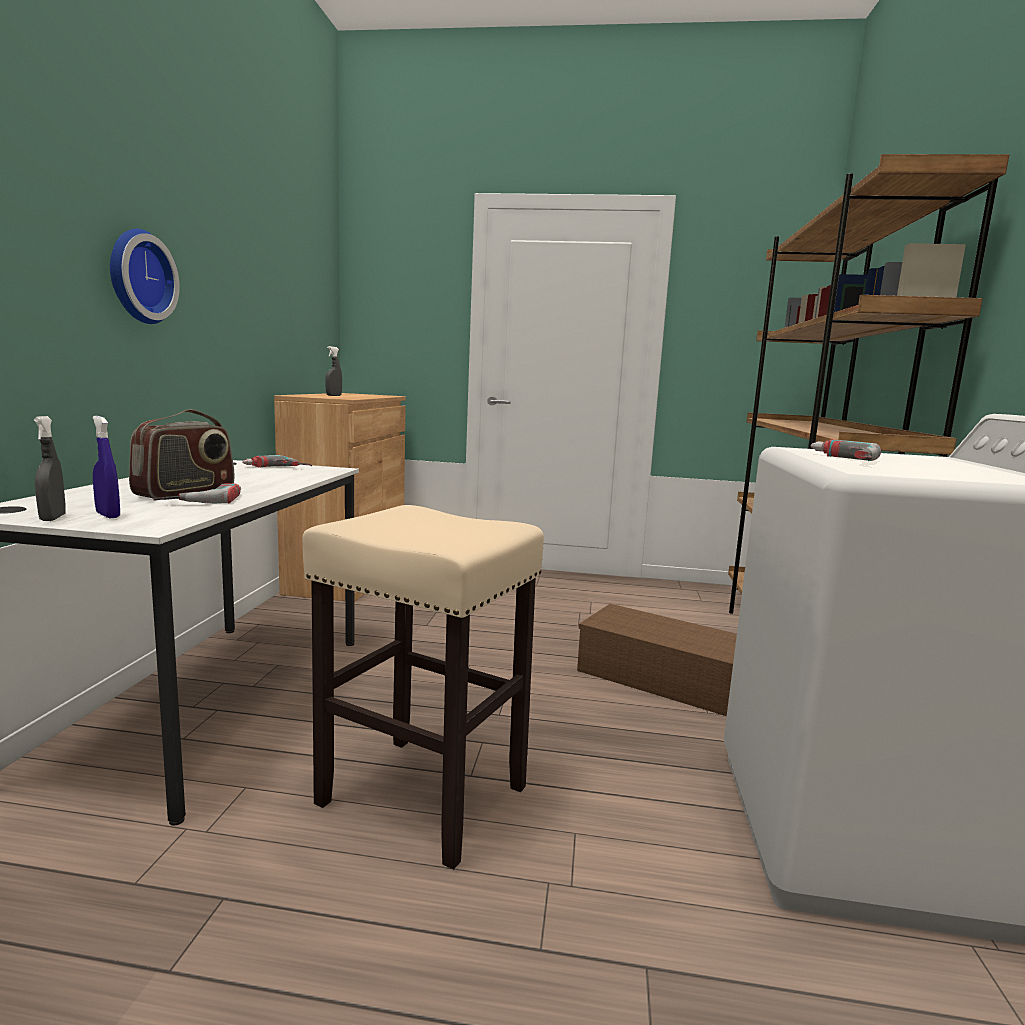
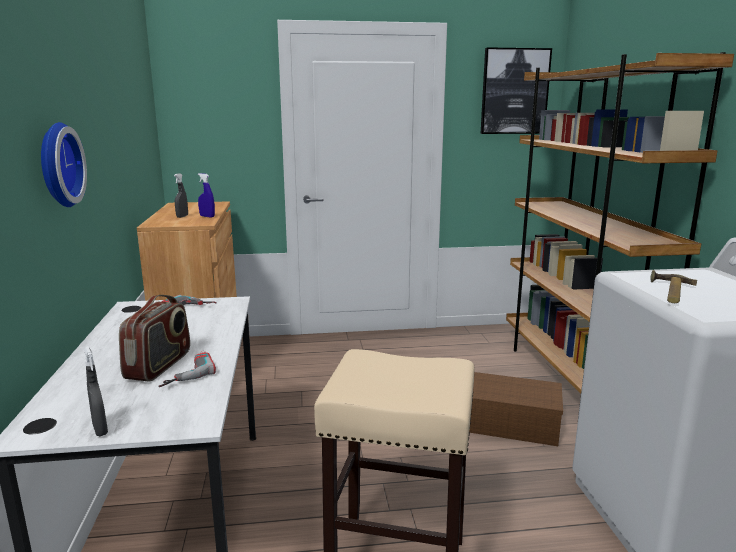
camera: 15 degrees left, 5 degrees up
(108, 515) = (140, 415): blue spray bottle -> blue spray bottle (207, 216)
(761, 281) = (514, 91): none -> picture
(838, 459) = (669, 293): power drill -> hammer

